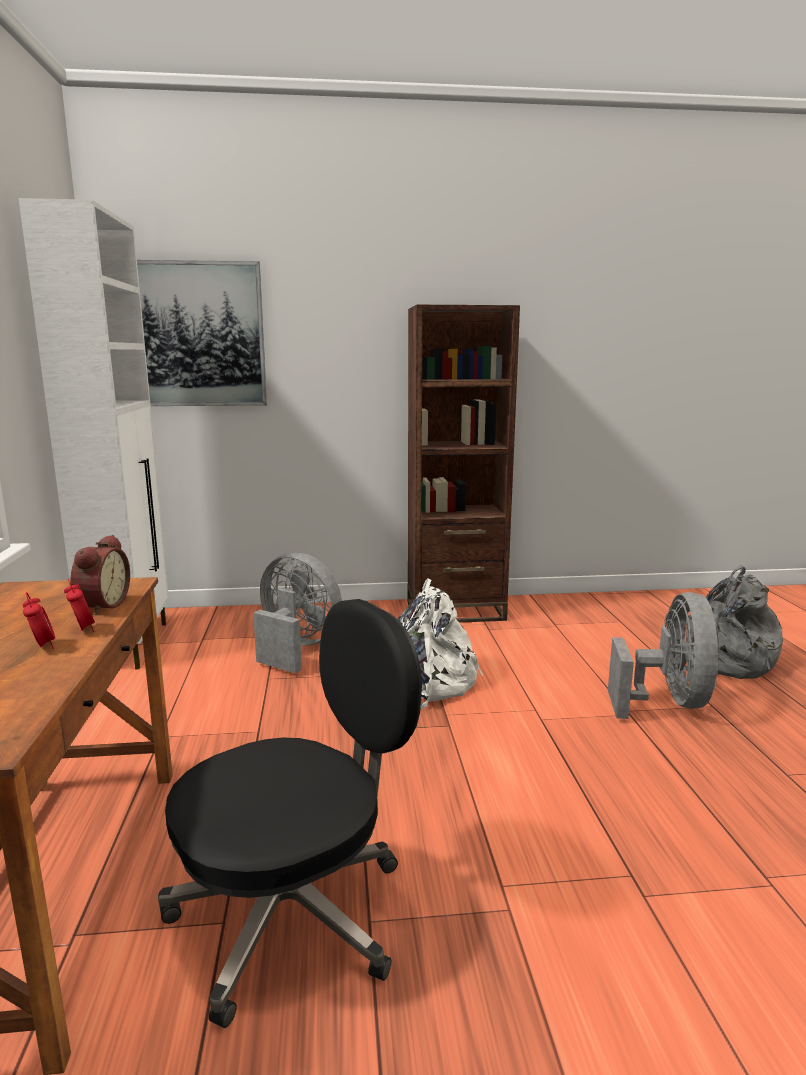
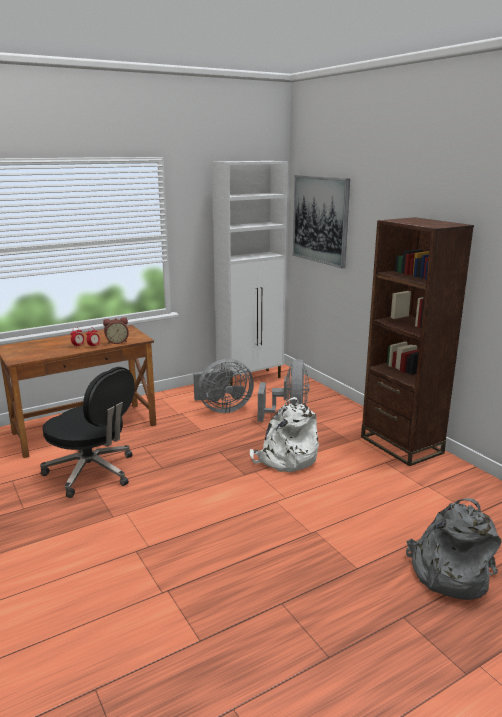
camera: 65 degrees right, 5 degrees up
(668, 702) = (343, 548): grey fan -> grey fan (222, 409)

